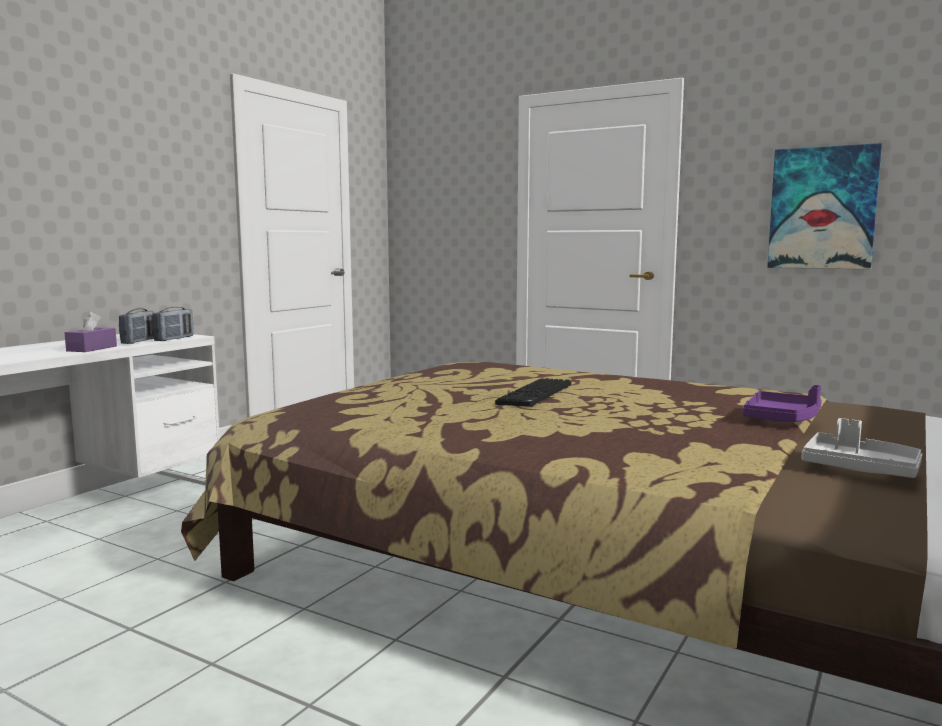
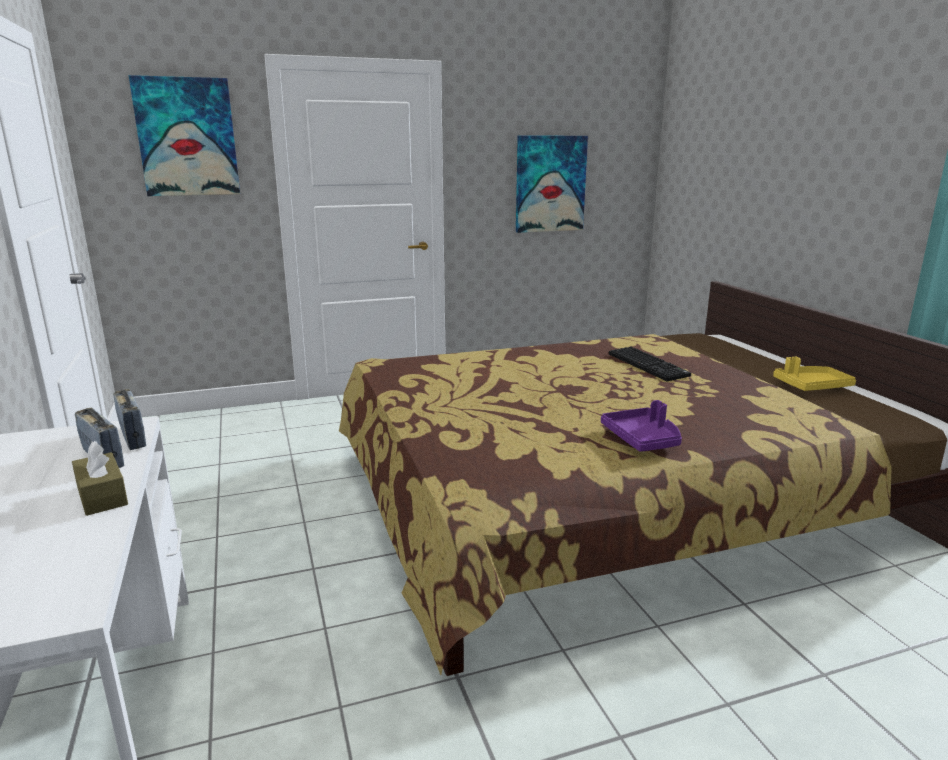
camera: 50 degrees left, 10 degrees up
(92, 348) = (102, 496): purple tissue box -> brown tissue box
(457, 172) = (187, 137): none -> picture
(536, 395) = (557, 386): keyboard -> keyboard (649, 365)
(782, 419) = (710, 361): purple tray -> purple tray (642, 439)
(859, 469) = (811, 386): grey tray -> yellow tray

